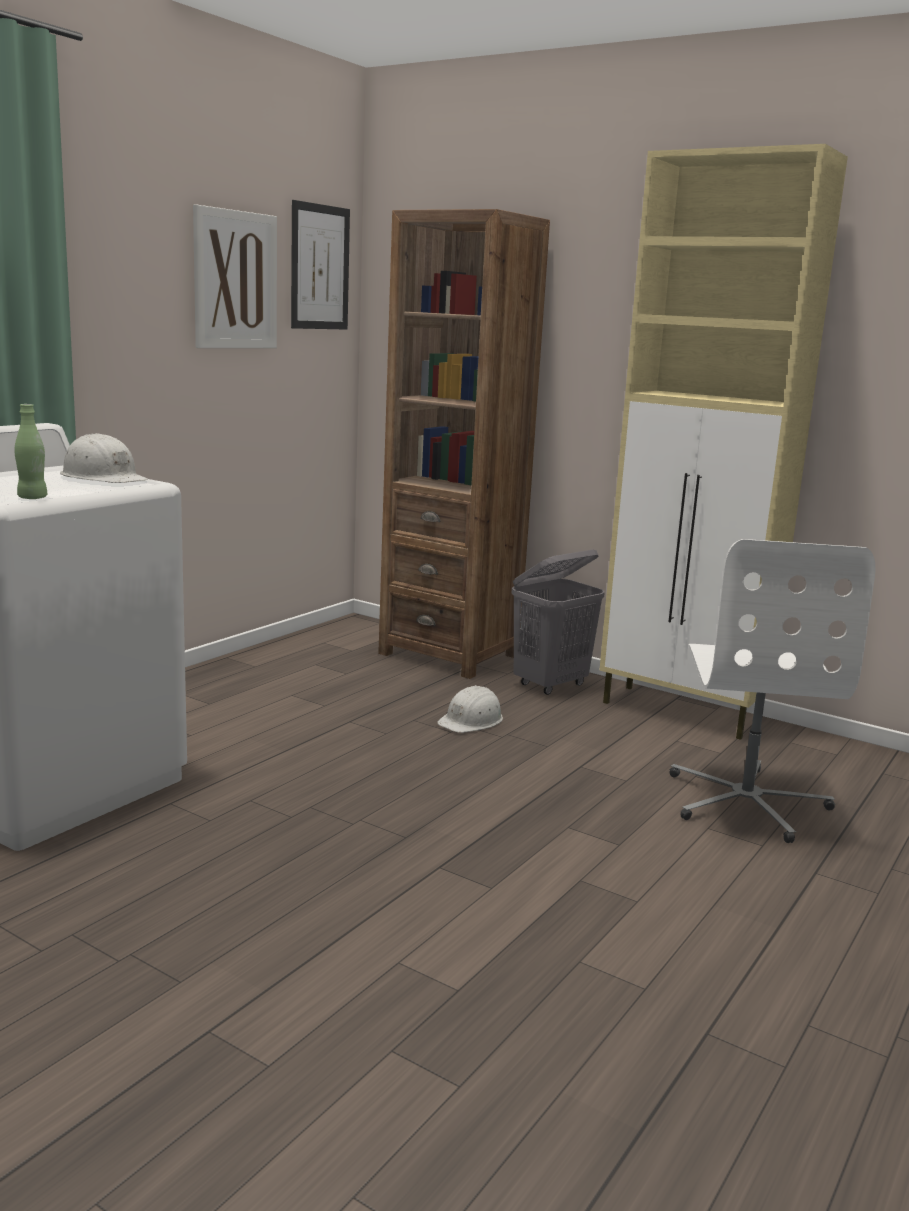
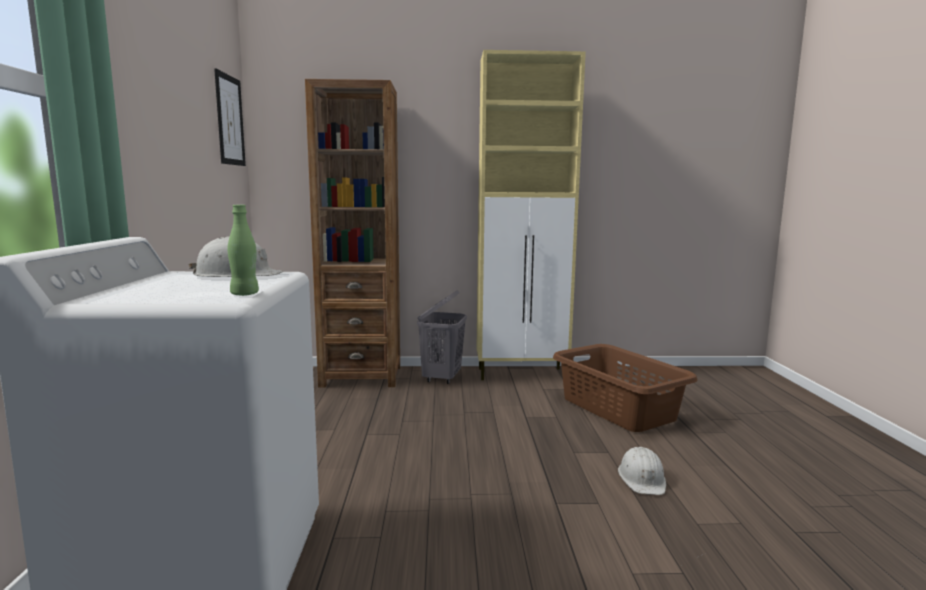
camera: 35 degrees left, 5 degrees down
(235, 280) = (193, 124): picture -> none
(471, 721) = (434, 410): white hard hat -> white hard hat (642, 478)
(747, 802) = (618, 409): white office chair -> brown laundry basket

